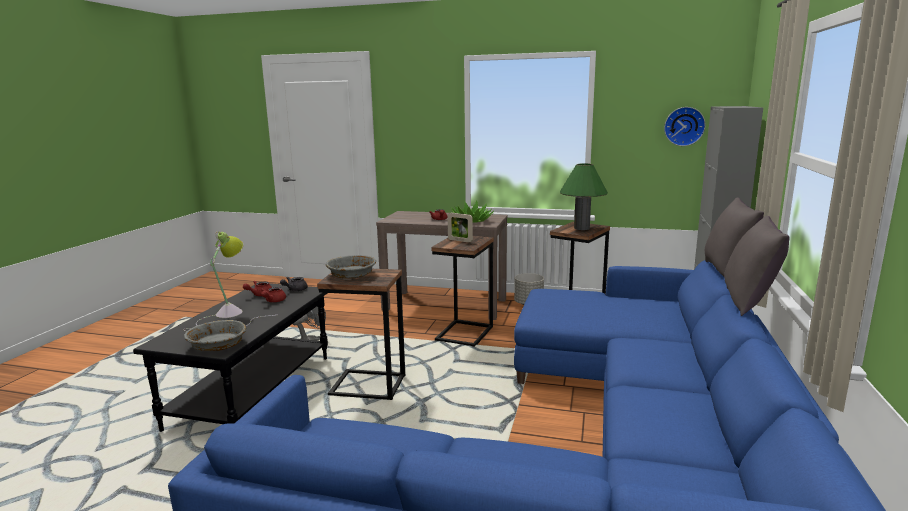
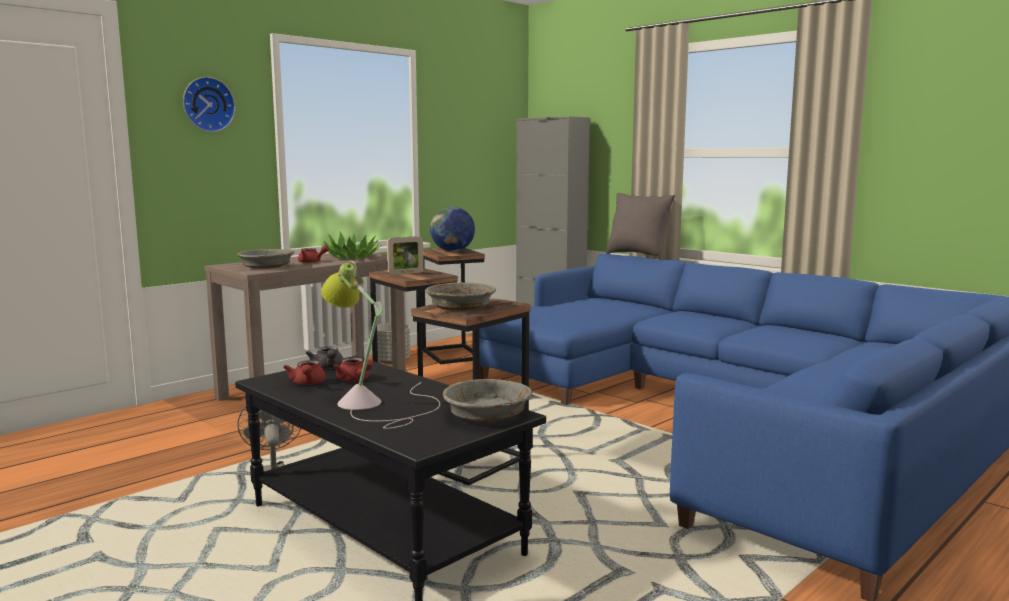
camera: 60 degrees left, 5 degrees down
(408, 218) = (266, 267): none -> grey bowl
(581, 228) = (452, 251): green table lamp -> globe
(684, 126) = (489, 139): wall clock -> wall clock (207, 104)
(749, 303) = (711, 263): grey pillow -> none

